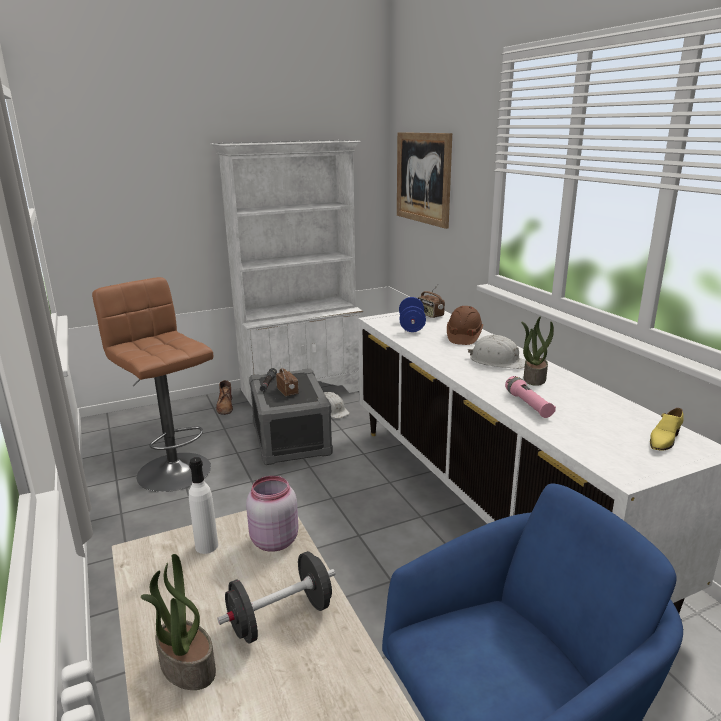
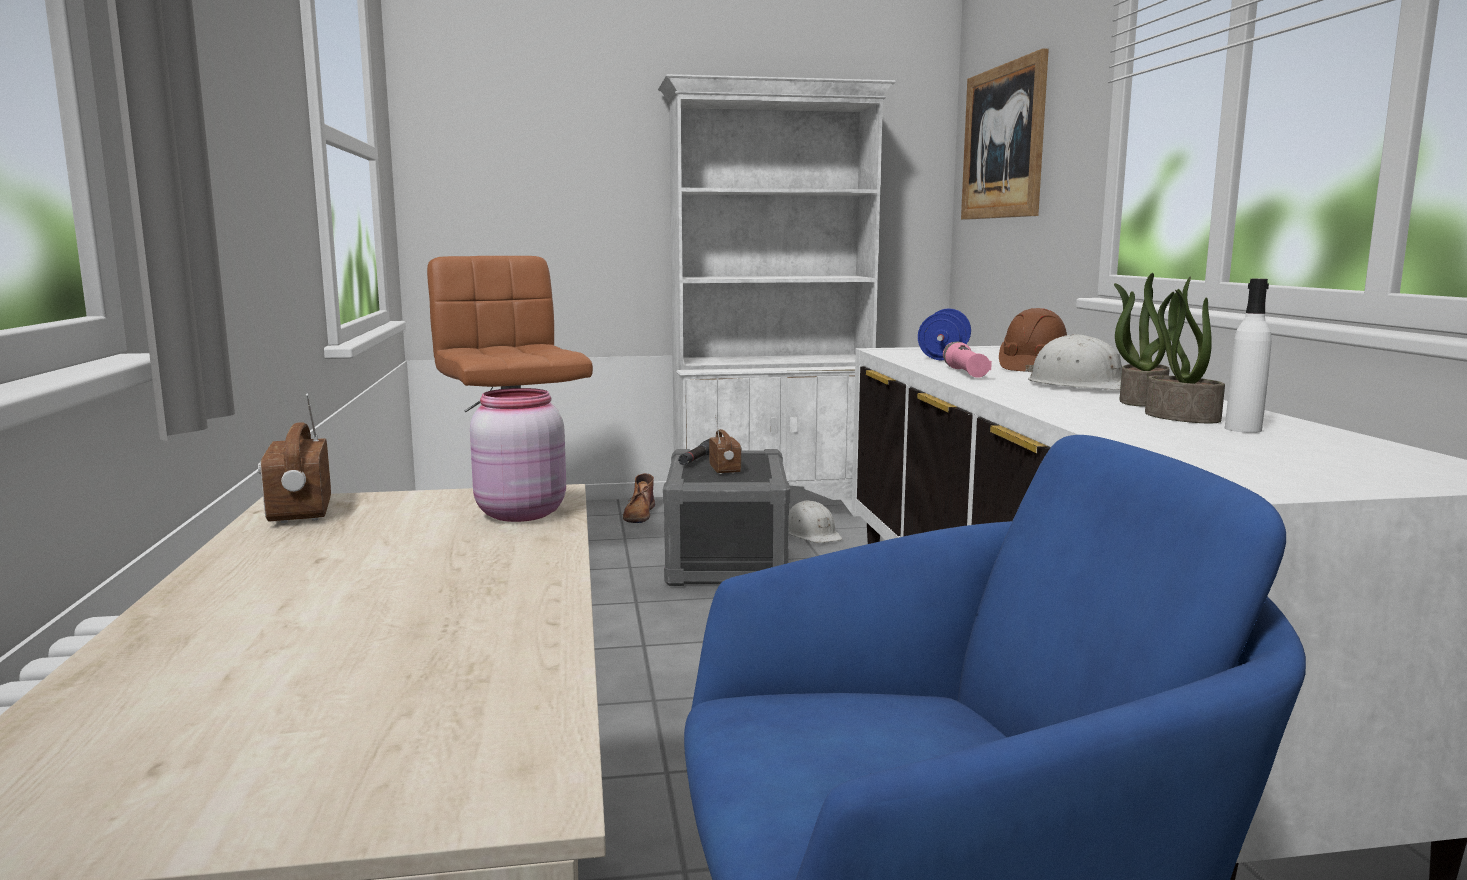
camera: 15 degrees right, 10 degrees down
(186, 667) = (240, 602): potted plant -> potted plant (1180, 417)
(206, 546) = (405, 508): white bottle -> white bottle (1243, 429)
(281, 618) = (451, 578): black dumbbell -> none
(430, 315) = (986, 350): radio -> radio (299, 512)
(528, 405) = (1108, 419): pink flashlight -> pink flashlight (965, 373)
(664, 439) = (1391, 463): yellow shoe -> none

